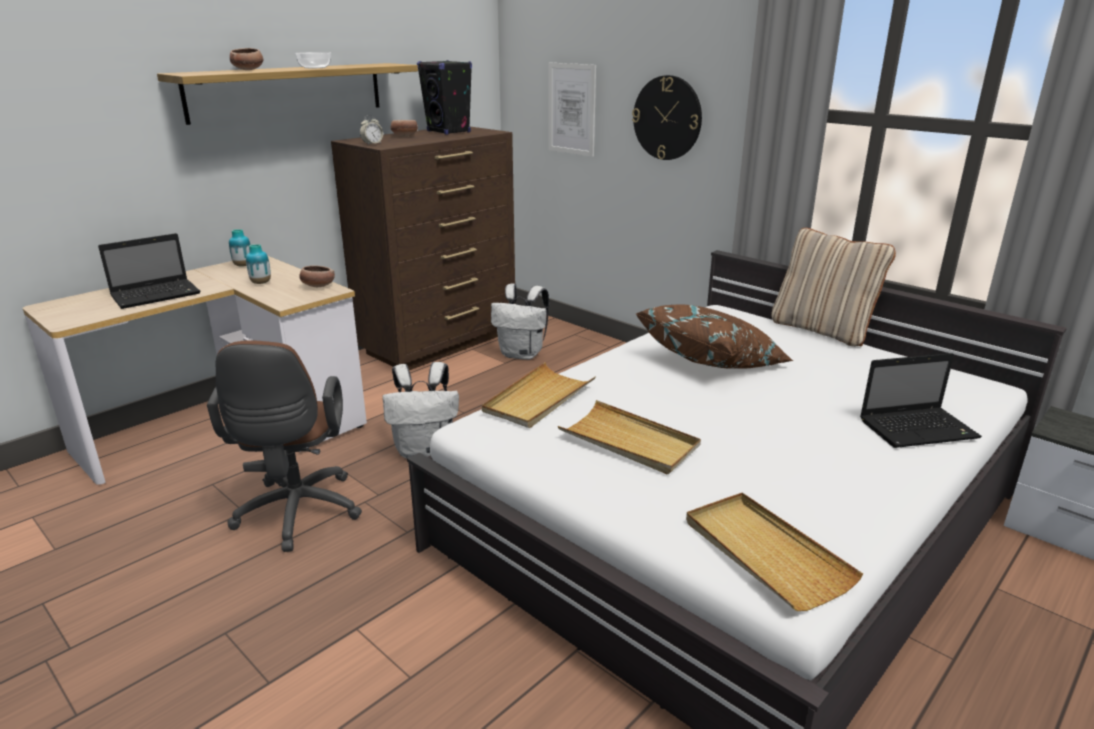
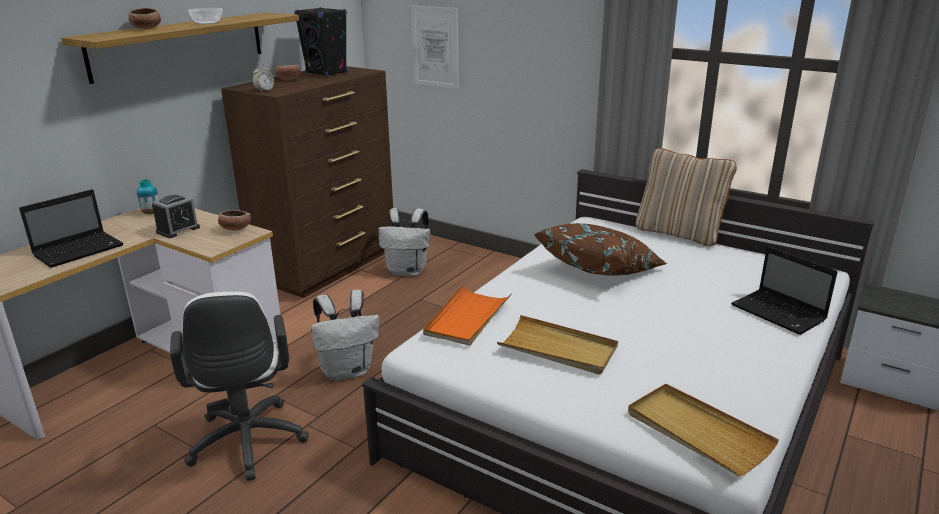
camera: 10 degrees left, 0 degrees up
(261, 283) = (178, 230): vase -> alarm clock
(297, 515) = (247, 445): brown office chair -> white office chair
(538, 399) = (467, 318): beige tray -> orange tray
(667, 118) = (527, 55): wall clock -> none
(919, 429) = (780, 313): laptop -> laptop turned 75 degrees clockwise

